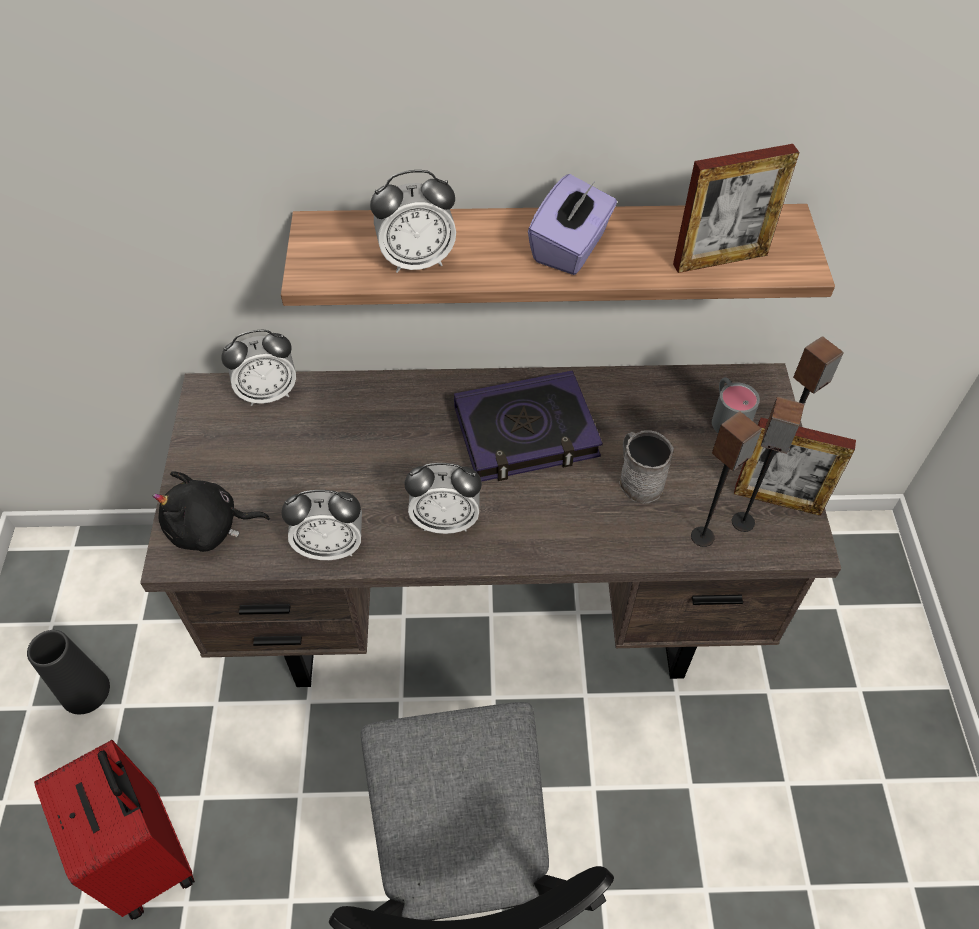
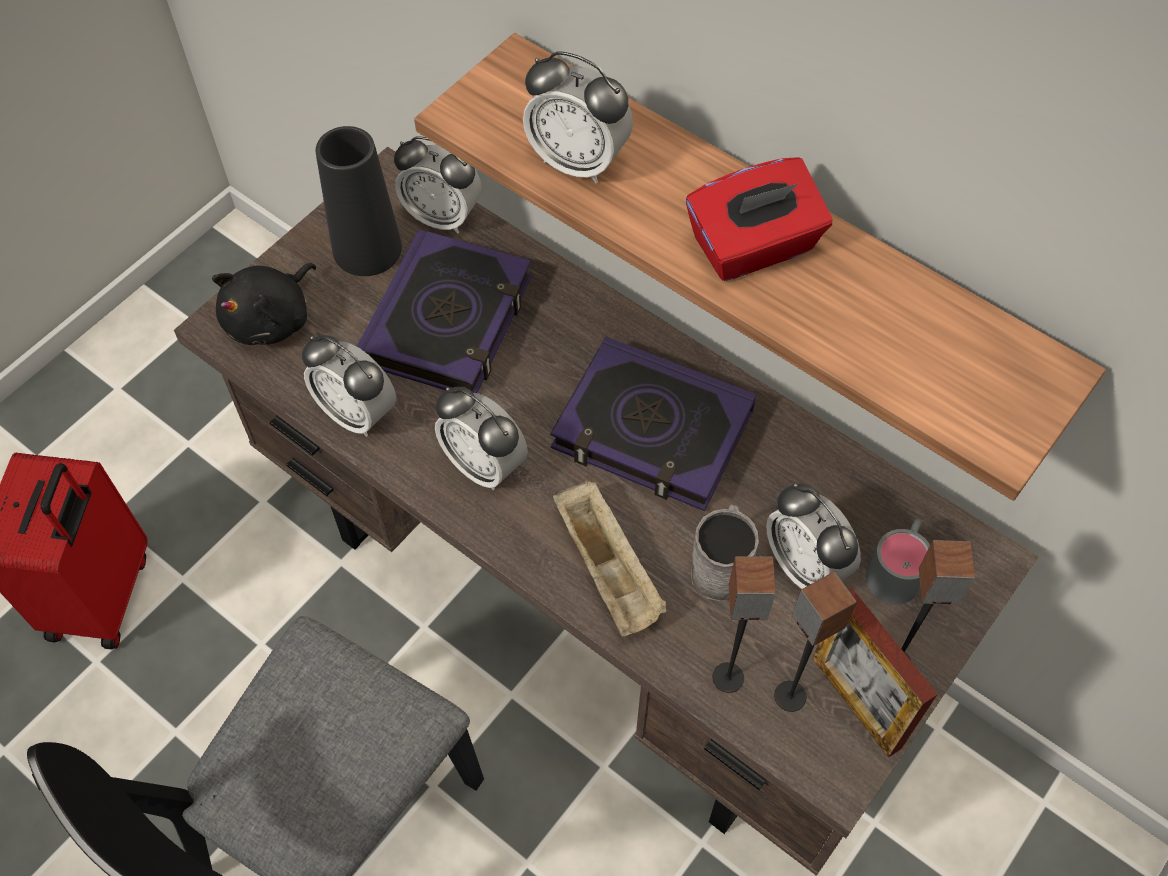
camera: 40 degrees right, 5 degrees up
(85, 691) = (170, 407): black vase -> black vase (367, 249)
(210, 528) = (272, 319): black plush toy -> black plush toy turned 90 degrees counterclockwise
(336, 452) = (448, 321): none -> book
(571, 248) = (754, 247): purple tissue box -> red tissue box
(580, 527) = (609, 570): none -> beige tray
(681, 448) = (805, 565): none -> alarm clock
(720, 259) = (911, 368): picture frame -> none

